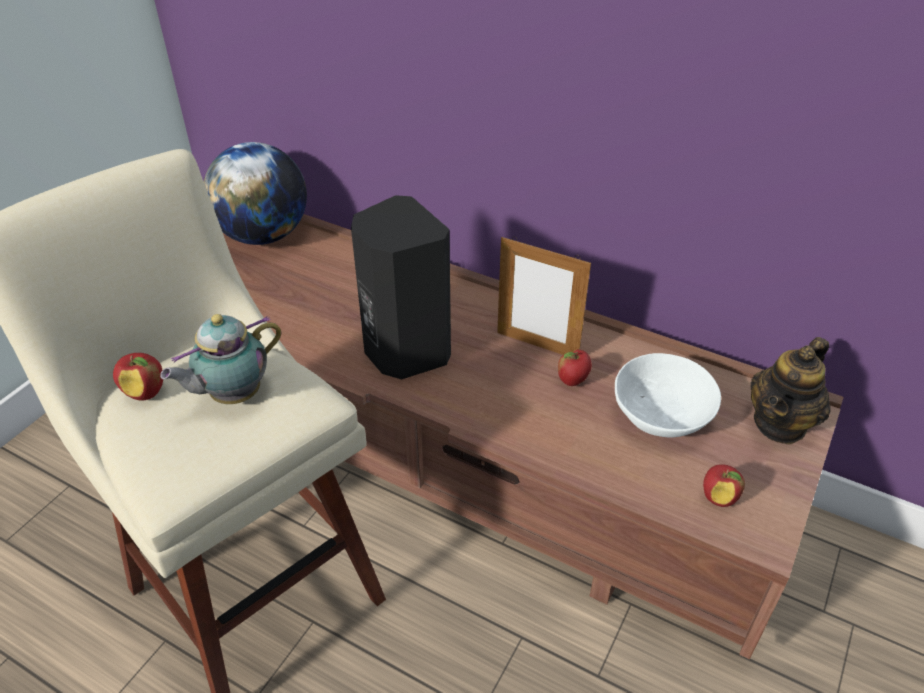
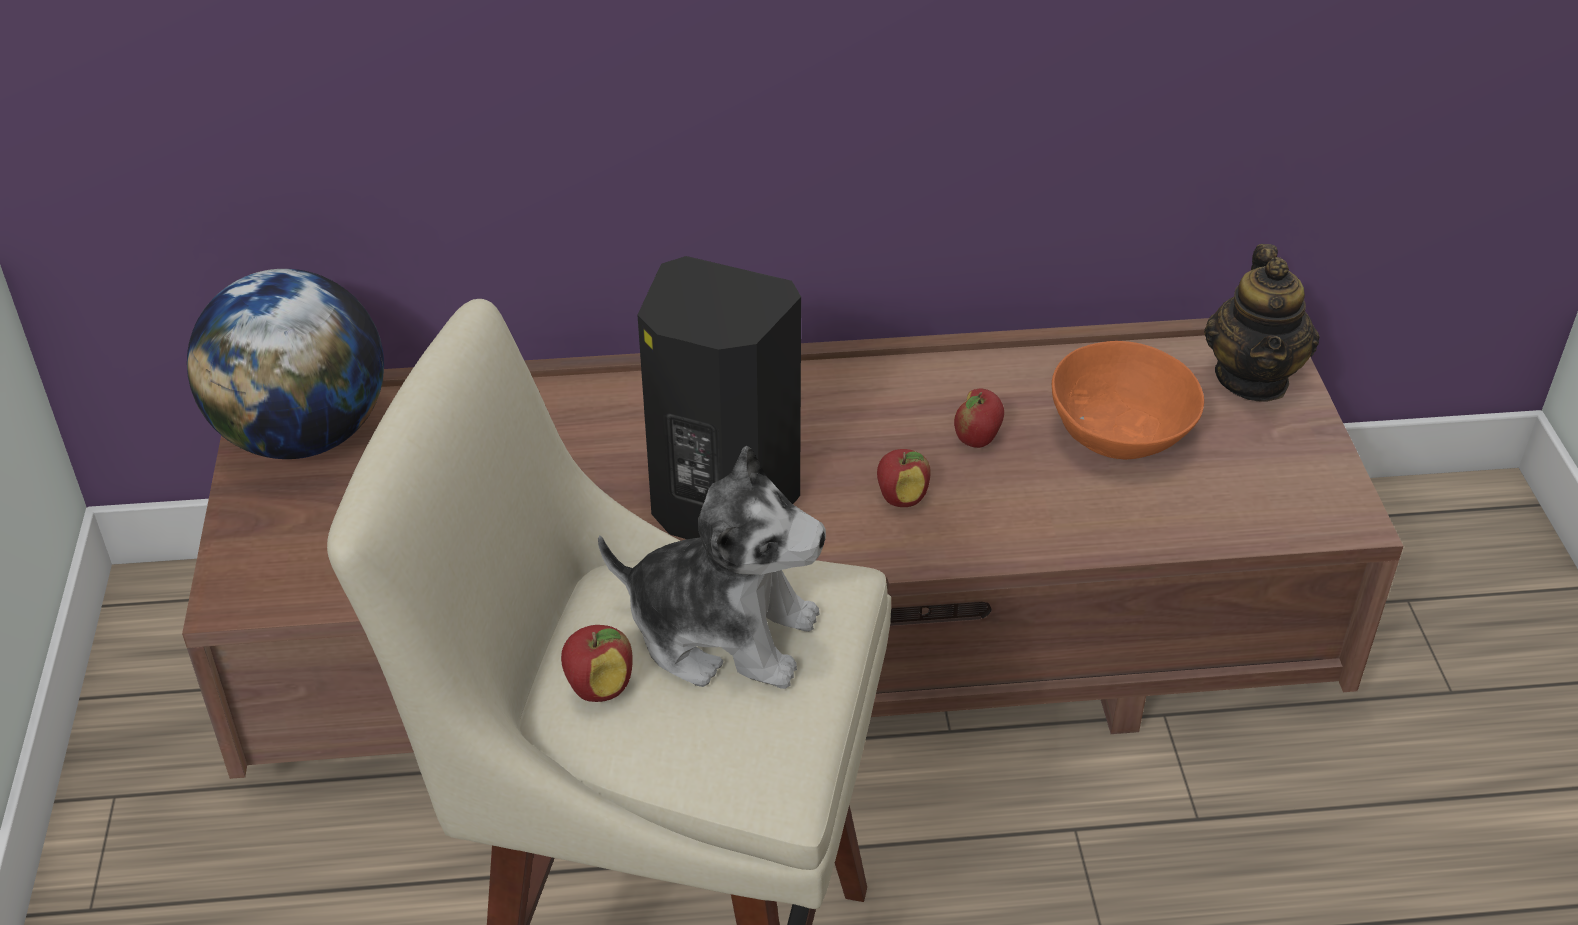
camera: 35 degrees left, 0 degrees up
(232, 395) = (722, 631): teapot -> plush toy
(537, 345) = (887, 414): picture frame -> none
(661, 417) = (1120, 433): white bowl -> orange bowl
(718, 498) = (1264, 497): apple -> apple (902, 498)

